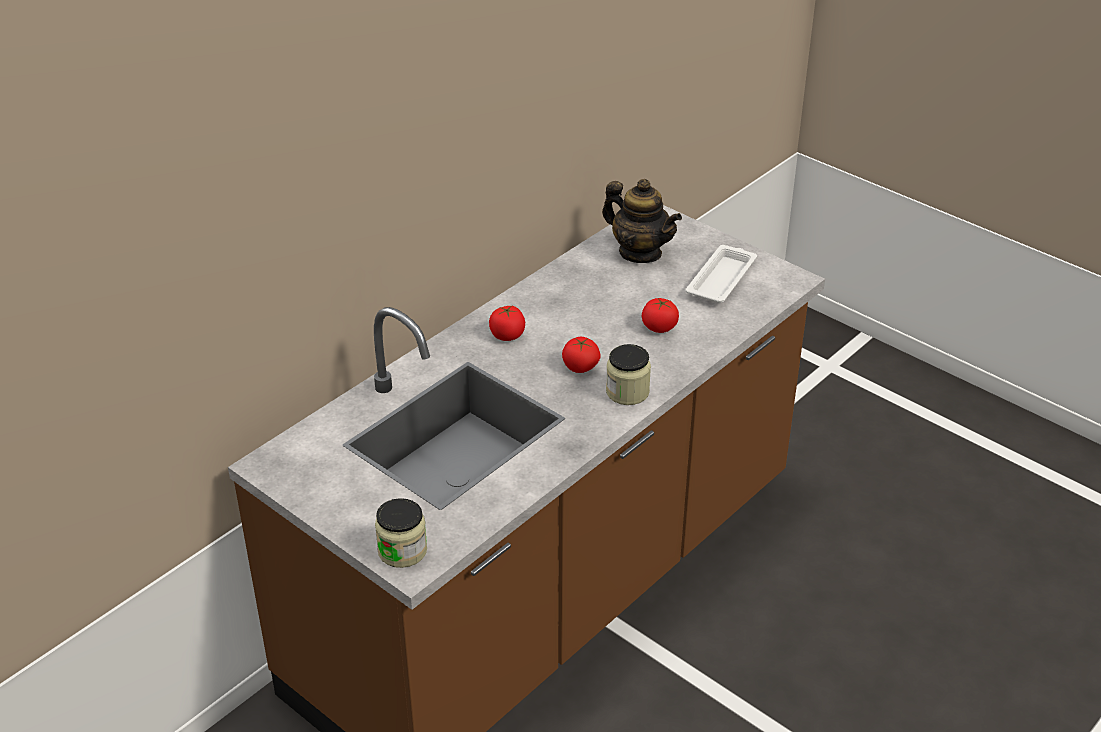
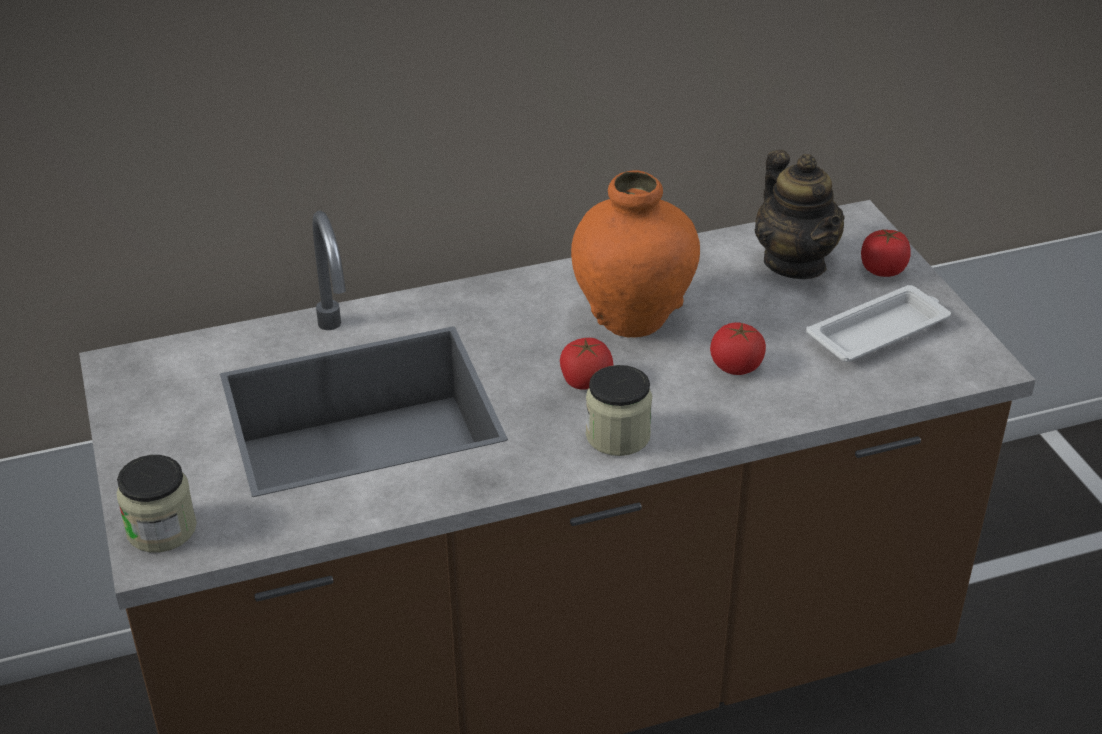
camera: 30 degrees right, 0 degrees up
(507, 335) = (531, 310): tomato -> tomato (883, 270)
(574, 319) = (633, 318): none -> orange vase

